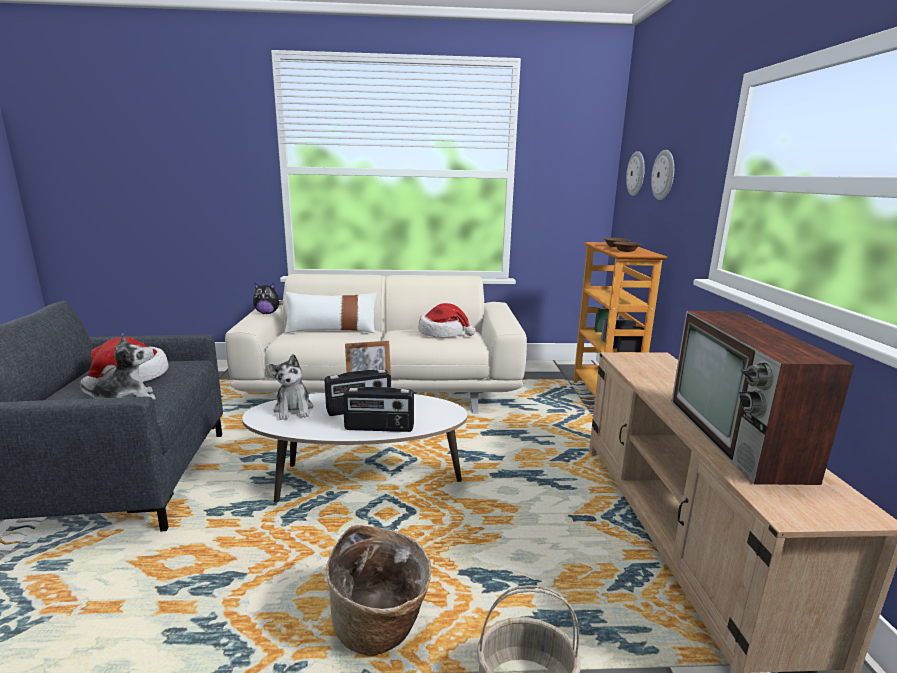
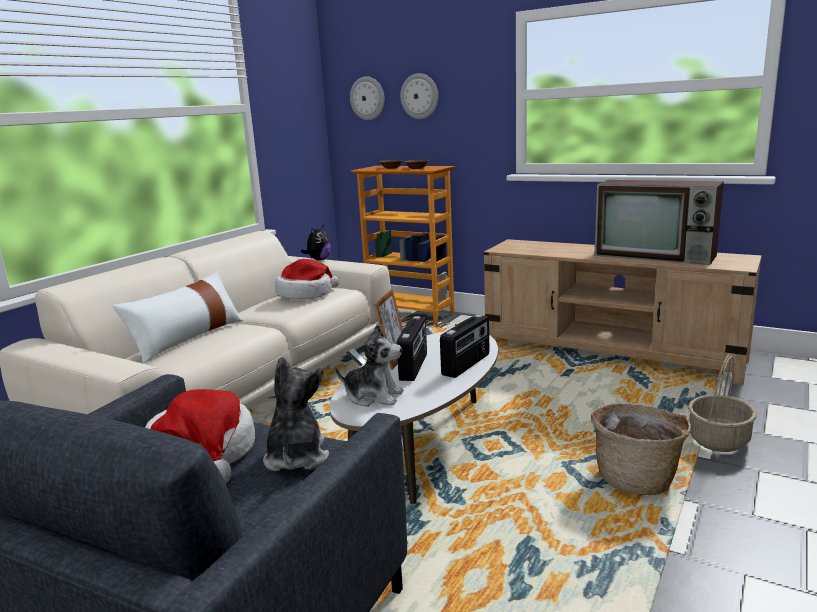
camera: 55 degrees left, 0 degrees up
(267, 313) = (83, 350): plush toy -> plush toy (319, 259)

